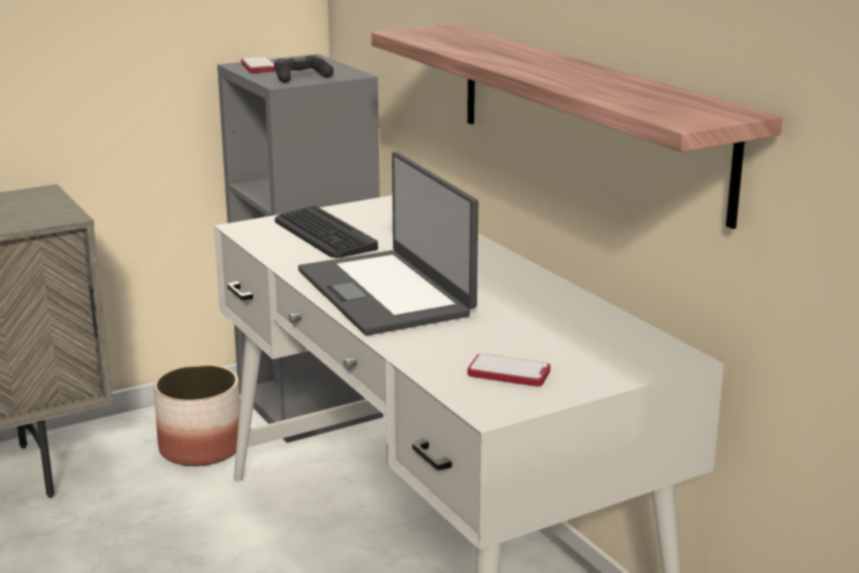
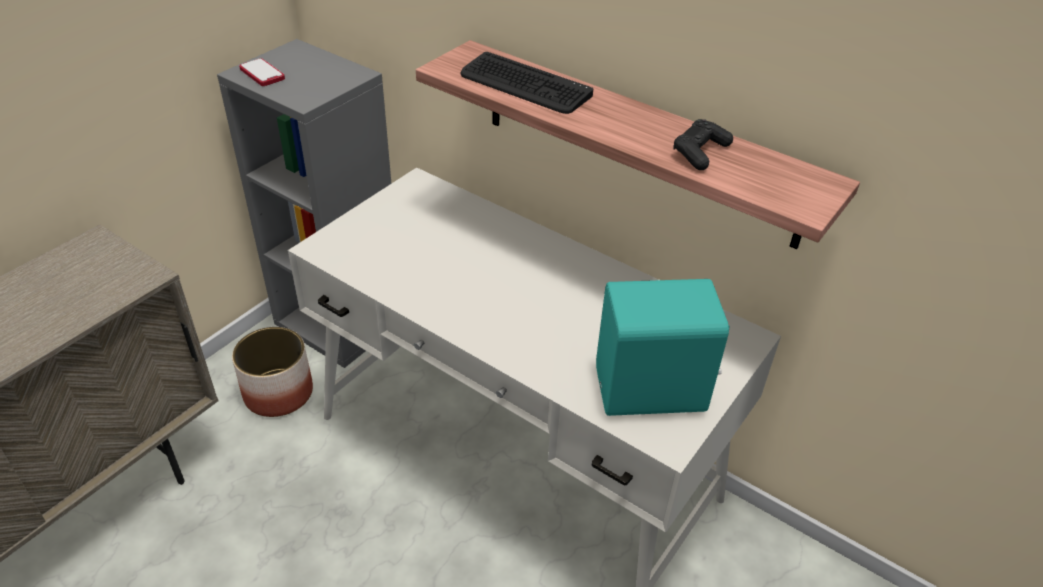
camera: 25 degrees left, 20 degrees up
(301, 78) = (317, 88): black game controller -> black game controller (700, 152)
(323, 234) = (391, 242): keyboard -> keyboard (524, 85)
(386, 292) = (495, 311): laptop -> none
(508, 373) = (652, 392): phone -> turquoise speaker

